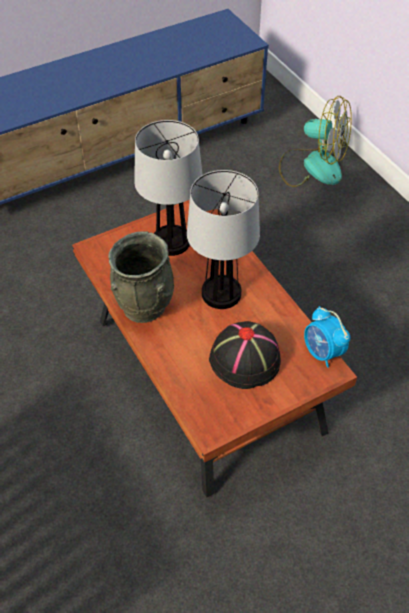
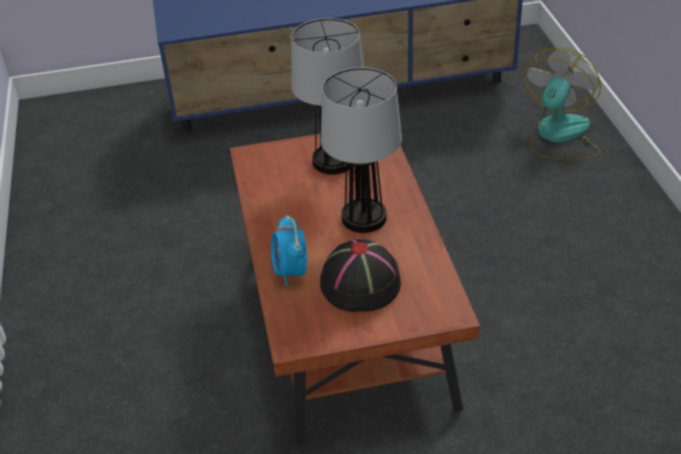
camera: 20 degrees right, 10 degrees down
(144, 306) = (276, 215): grey vase -> none
(312, 166) = (559, 136): fan -> fan turned 105 degrees counterclockwise
(322, 353) = (450, 294): alarm clock -> alarm clock (290, 272)

